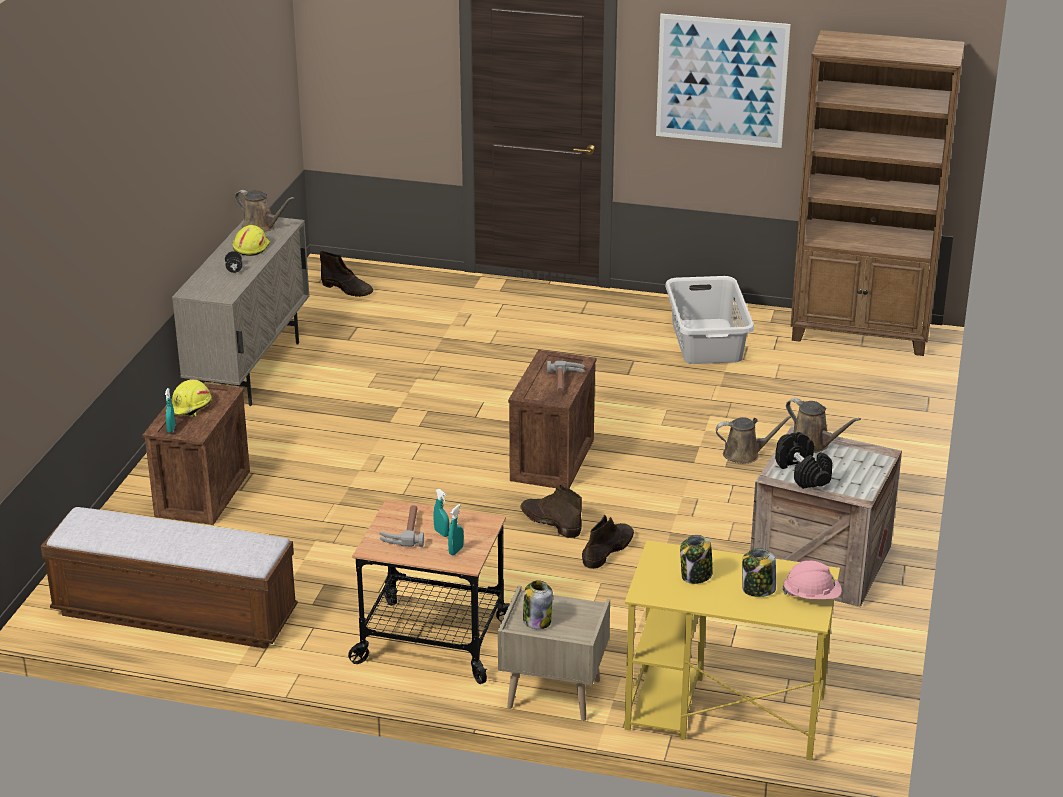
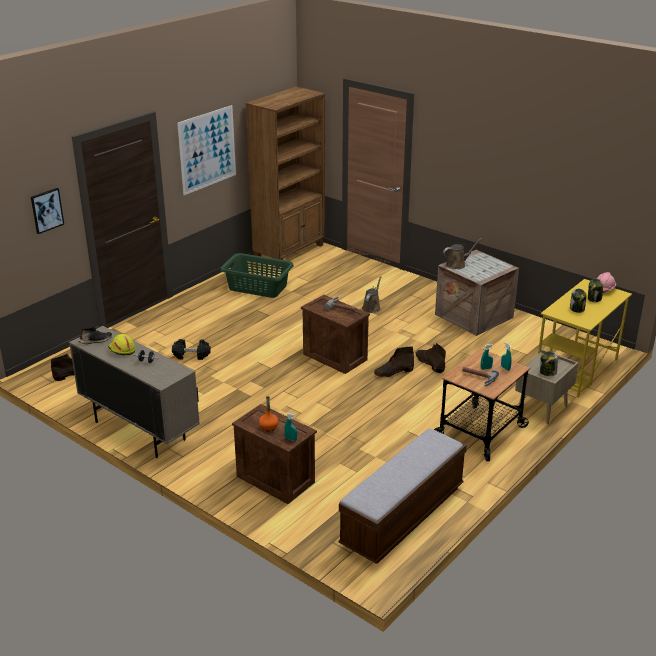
camera: 65 degrees left, 0 degrees up
(190, 407) = (269, 427): yellow hard hat -> orange bottle
(261, 227) = (96, 341): brown watering can -> black shoe
(400, 56) = (46, 210): none -> picture
(707, 341) = (257, 287): grey laundry basket -> green laundry basket
(803, 473) = (481, 273): black dumbbell -> black dumbbell (191, 355)

